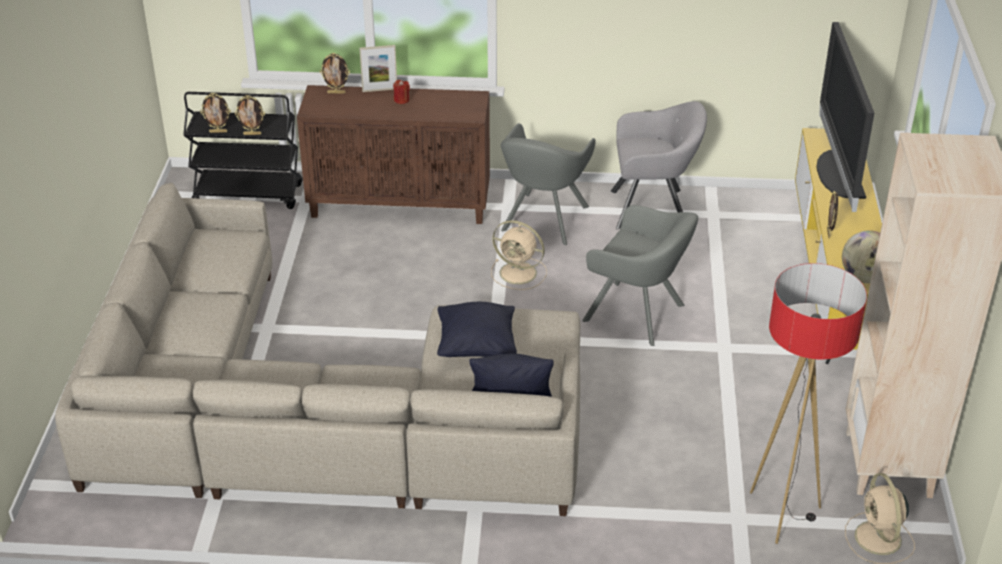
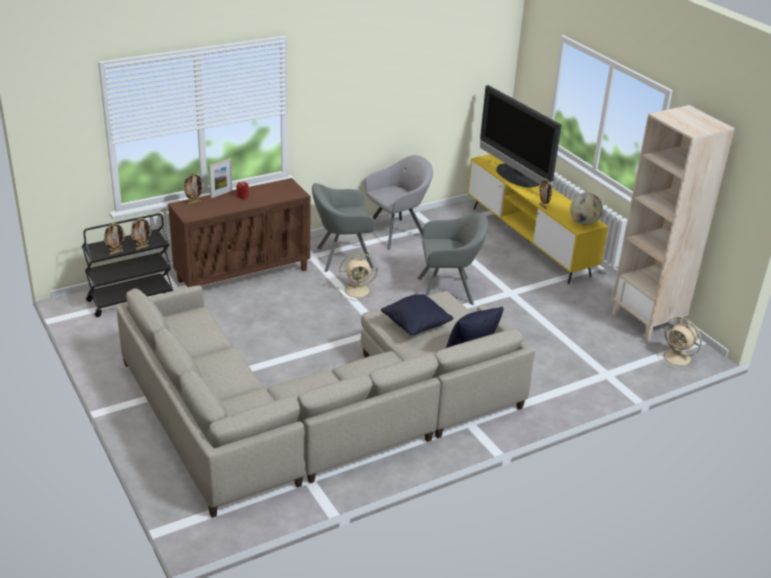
camera: 35 degrees left, 5 degrees down
(543, 221) = (341, 257): grey armchair -> grey armchair turned 90 degrees clockwise
(782, 514) = (624, 364): floor lamp -> none

